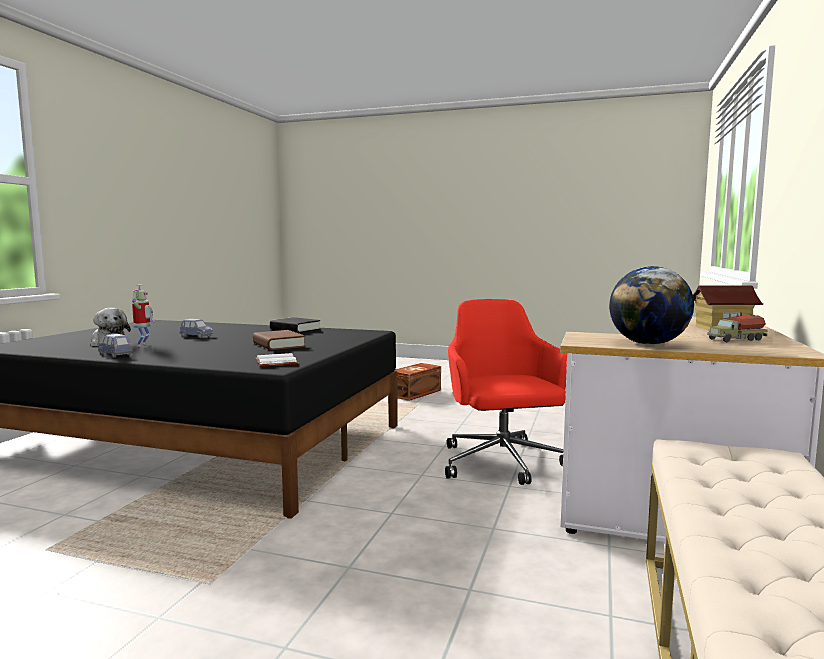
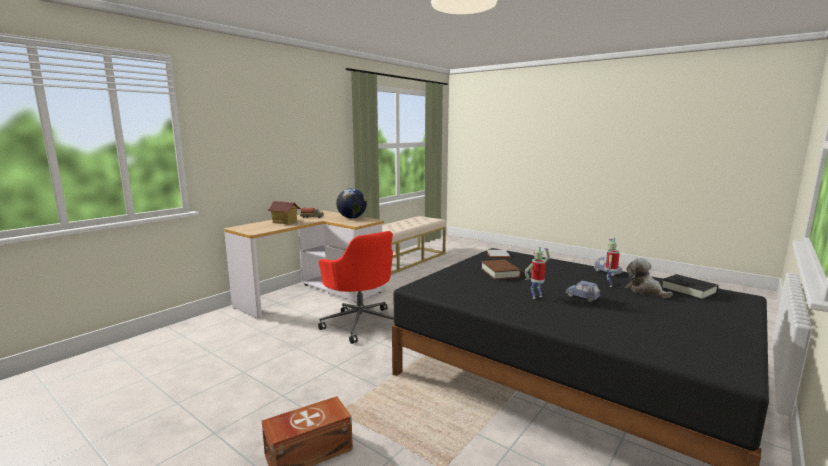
camera: 160 degrees left, 5 degrees up
(246, 334) = (536, 296): none -> toy robot
(295, 329) = (489, 303): black book -> black book (688, 290)
(502, 463) = (360, 323): red office chair -> red office chair turned 45 degrees counterclockwise

